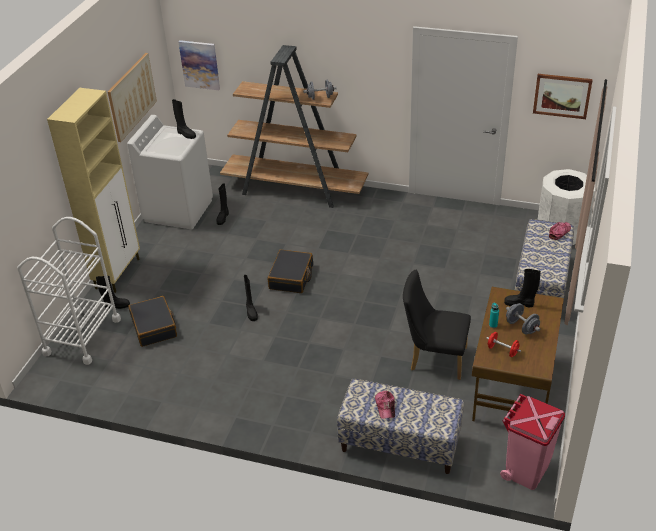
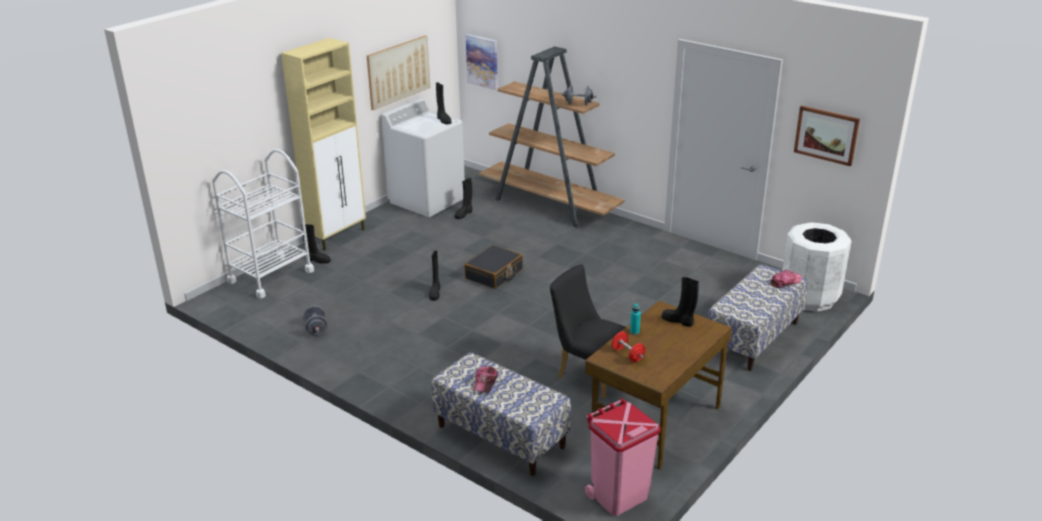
camera: 20 degrees right, 10 degrees down
(154, 327) = (338, 284): black suitcase -> none
(521, 327) = (664, 340): grey dumbbell -> grey dumbbell (316, 329)

